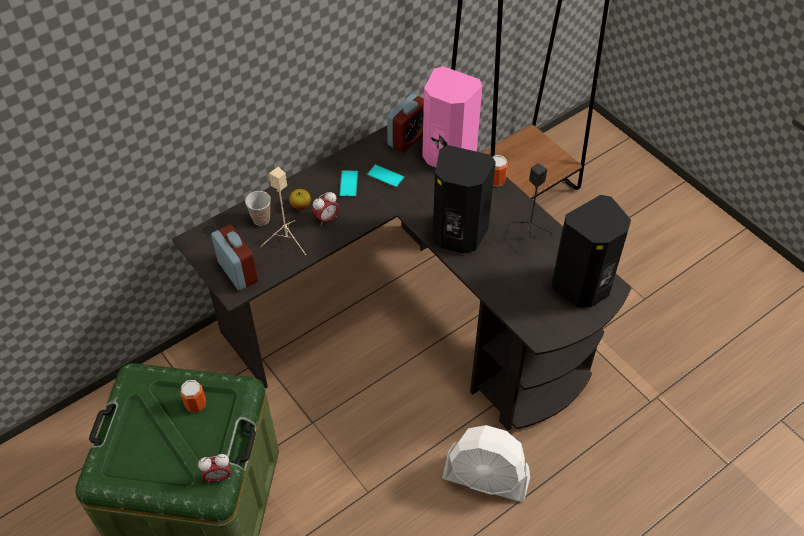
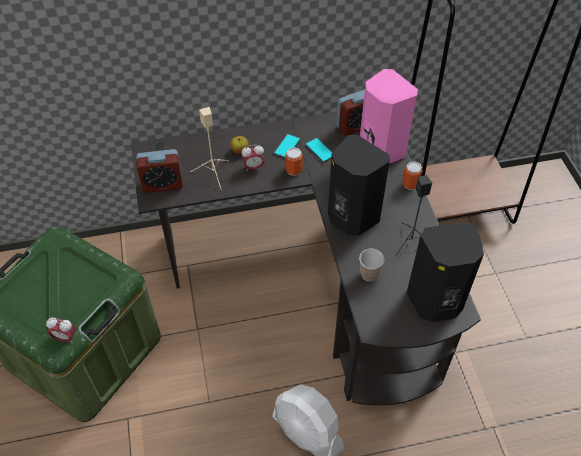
camera: 25 degrees right, 0 degrees up
(196, 404) = (84, 275): can -> can (293, 170)
(238, 272) = (162, 184): alarm clock -> alarm clock turned 90 degrees clockwise
(261, 219) = (204, 151): cup -> cup (369, 274)

